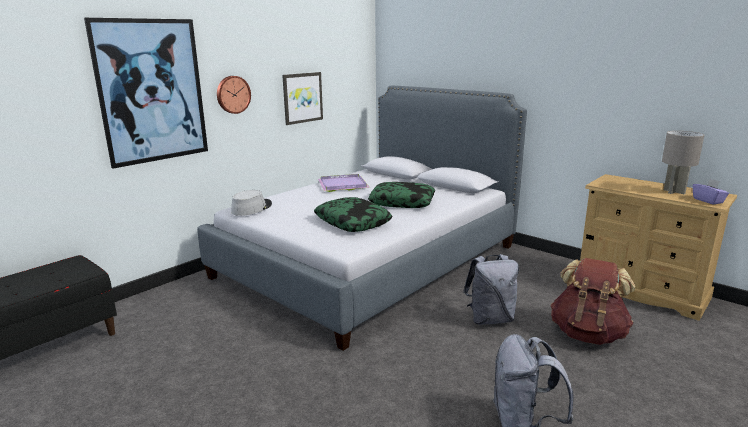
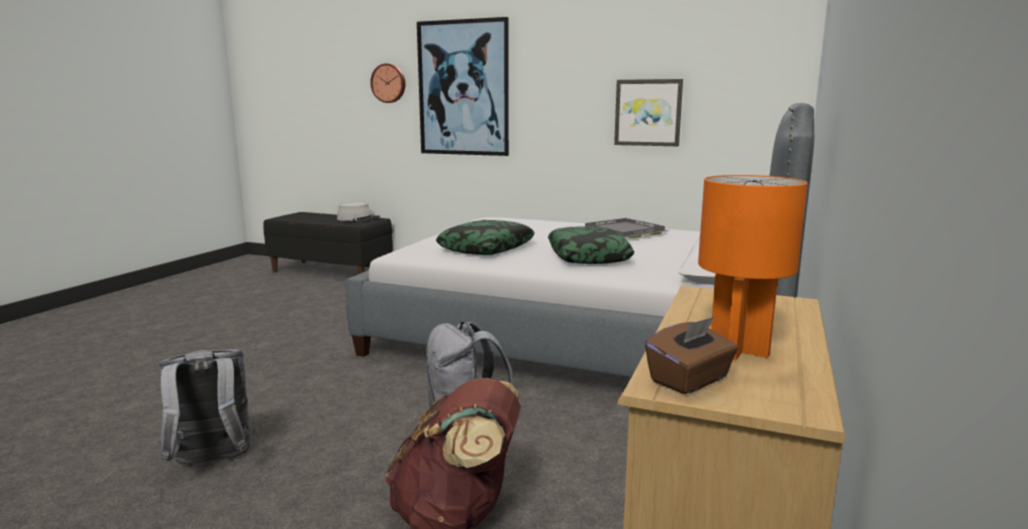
camera: 70 degrees right, 5 degrees down
(232, 94) = (546, 99): wall clock -> wall clock (389, 83)
(251, 208) = (492, 219): grey hat -> grey hat (358, 219)
(342, 185) = (622, 231): purple tray -> grey tray
(674, 191) = (740, 350): grey table lamp -> orange table lamp
(708, 201) = (690, 380): purple tissue box -> brown tissue box

